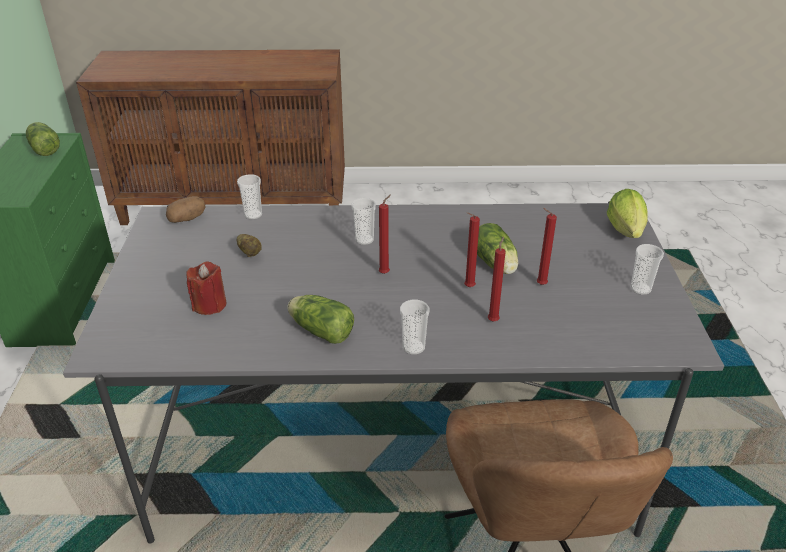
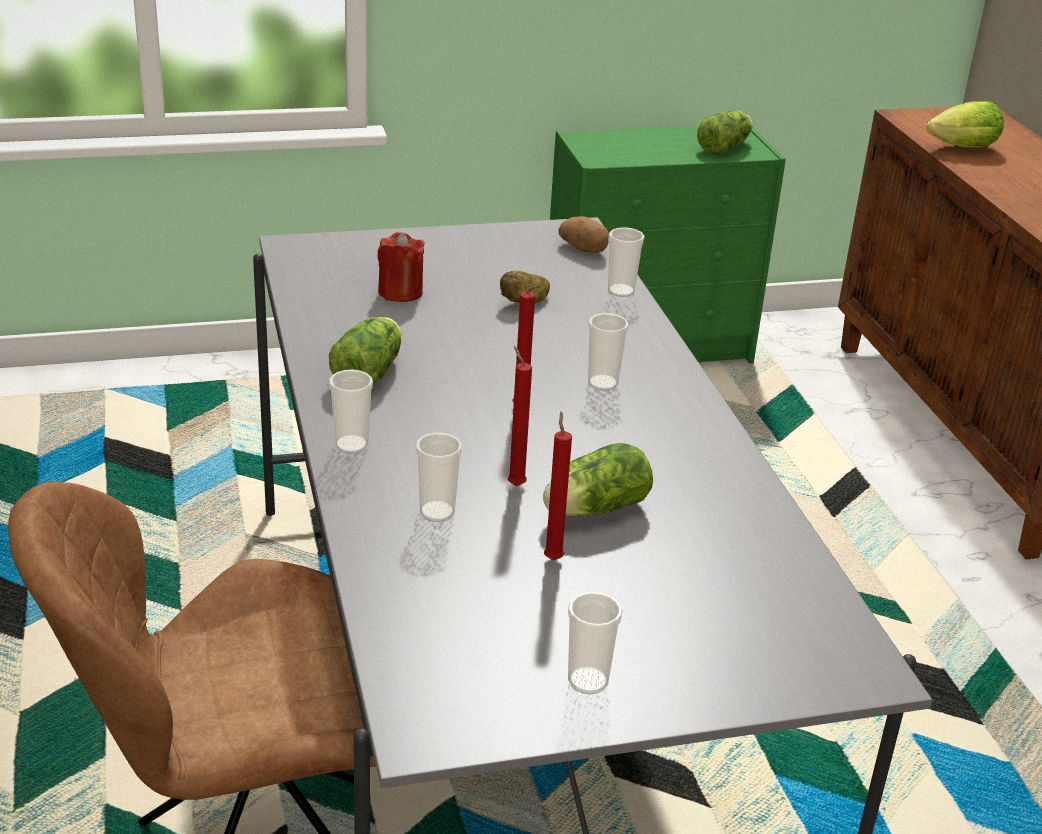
camera: 75 degrees right, 5 degrees down
(493, 320) = (437, 512): red candle -> cup
(626, 232) = (787, 672): lettuce -> lettuce (959, 148)

